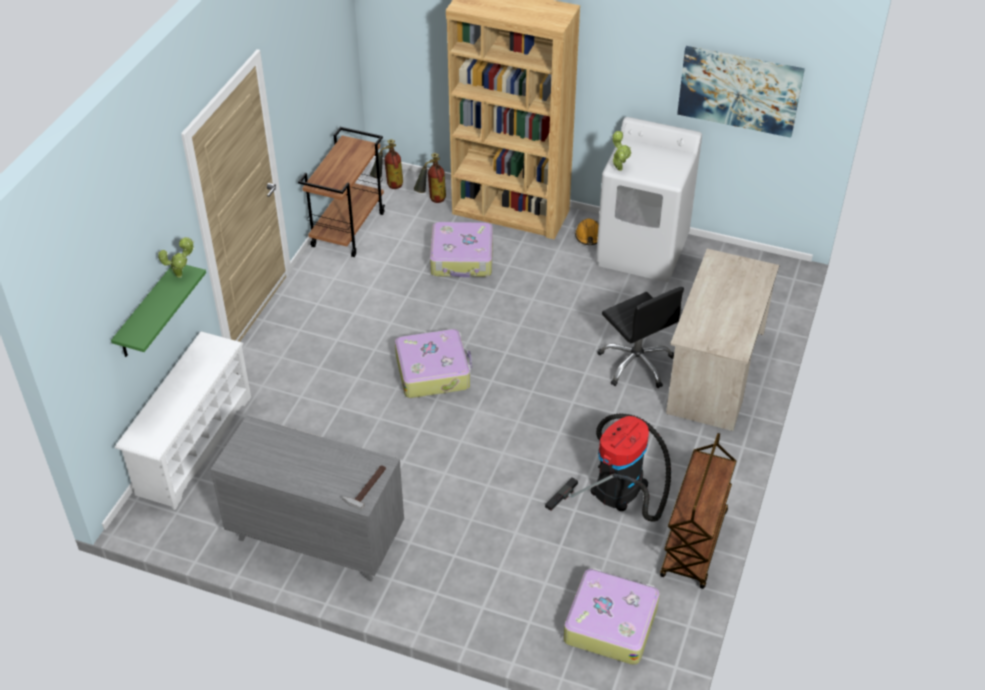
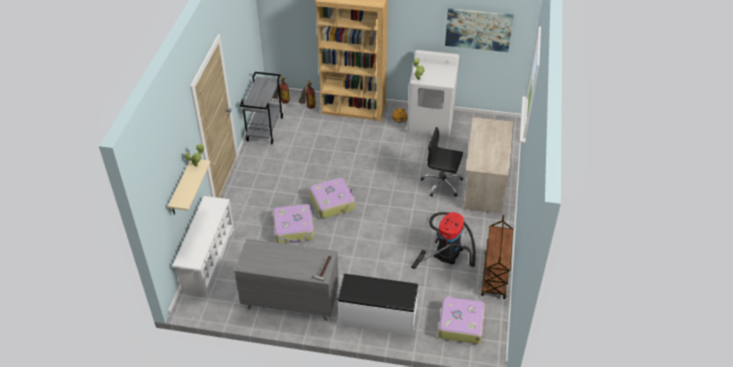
camera: 10 degrees left, 0 degrees up
(146, 312) = (181, 188): green shelf -> beige shelf
(348, 229) = (264, 129): brown cart -> grey cart
(462, 258) = (333, 138): suitcase -> suitcase (294, 229)
(463, 588) = (377, 317): none -> white bench
(636, 363) = (442, 184): black office chair -> black office chair turned 150 degrees clockwise

